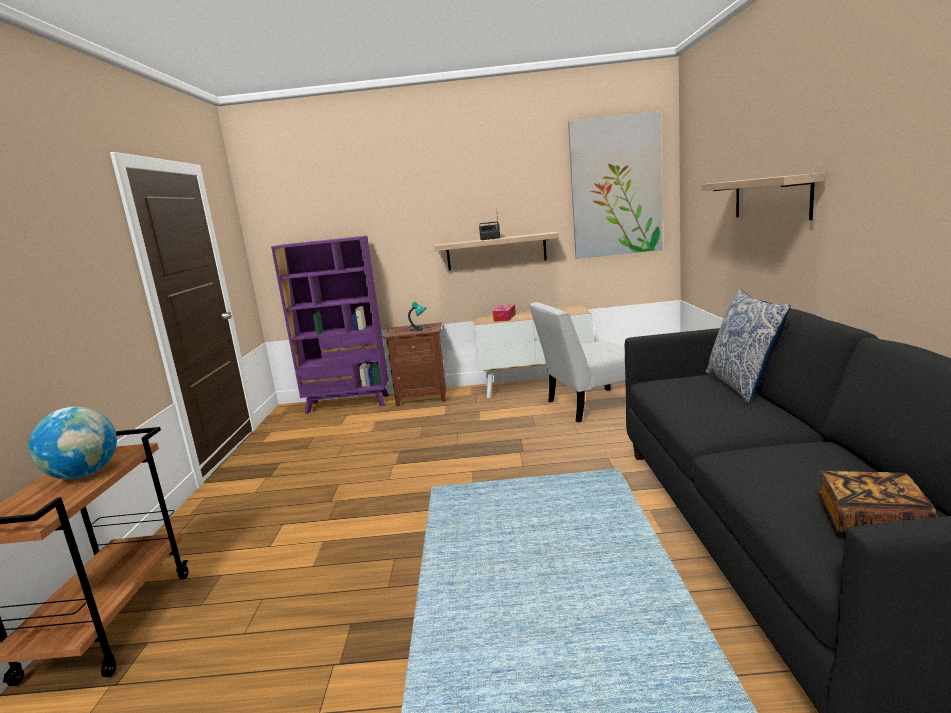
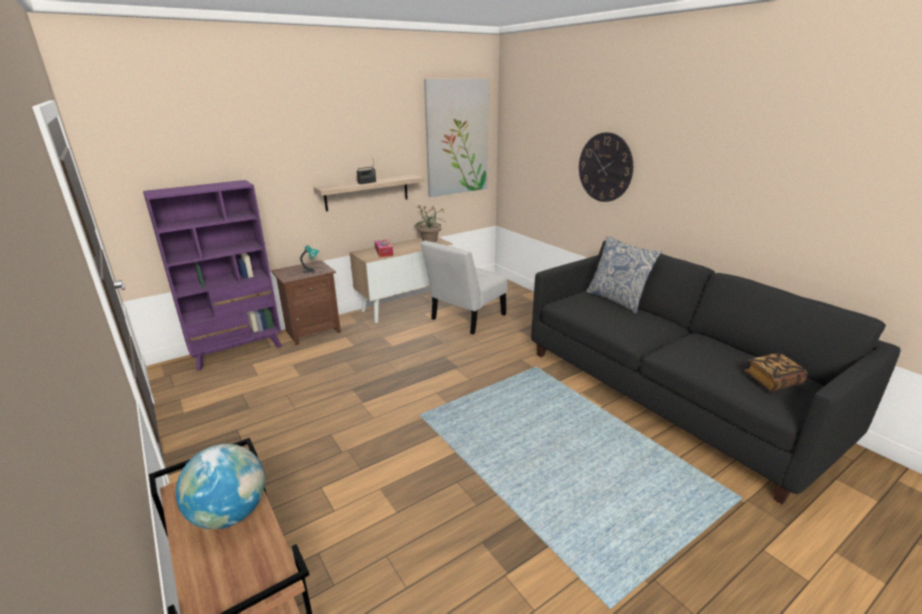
camera: 35 degrees left, 10 degrees up
(569, 310) = (430, 241): none -> potted plant
(770, 198) = (605, 167): shelf -> wall clock

